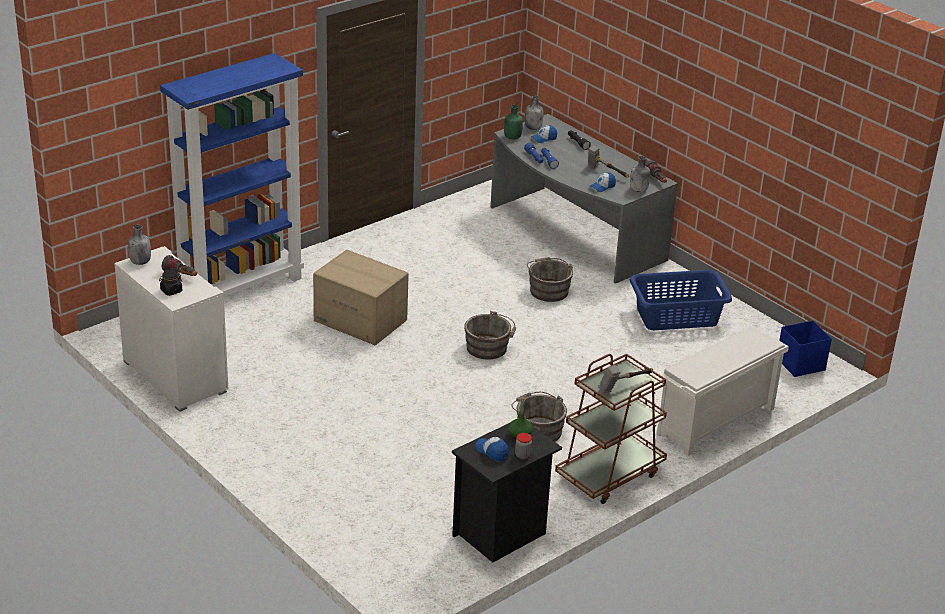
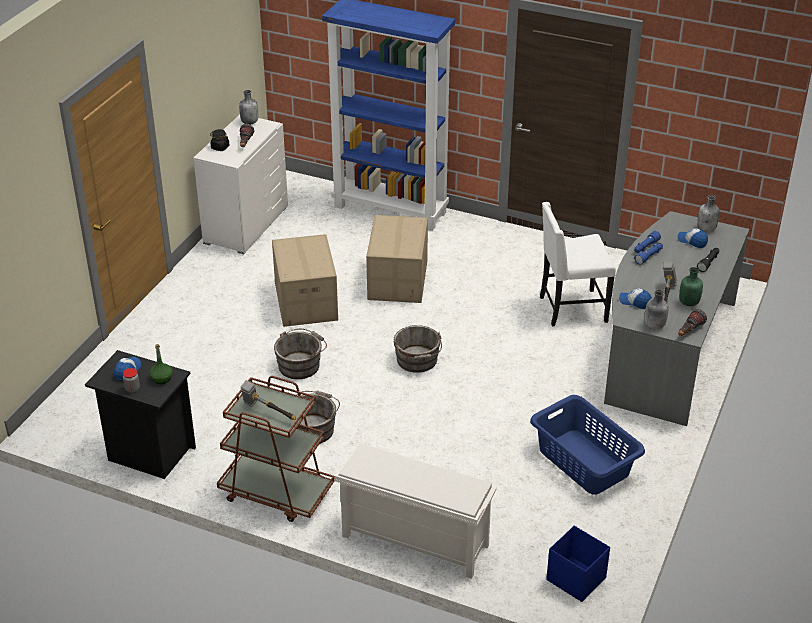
camera: 65 degrees right, 5 degrees up
(345, 379) = (305, 302): none -> cardboard box
(484, 254) = (571, 309): none -> white chair
(512, 137) = (671, 223): green bottle -> green bottle (688, 302)
(548, 290) = (548, 365): grey bucket -> grey bucket (301, 365)

